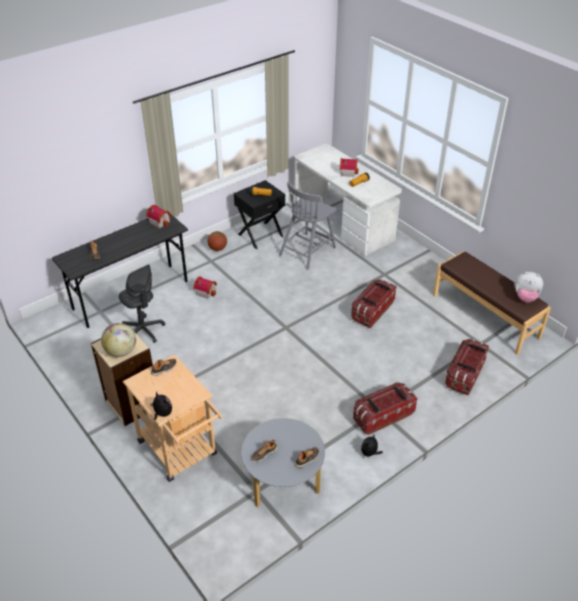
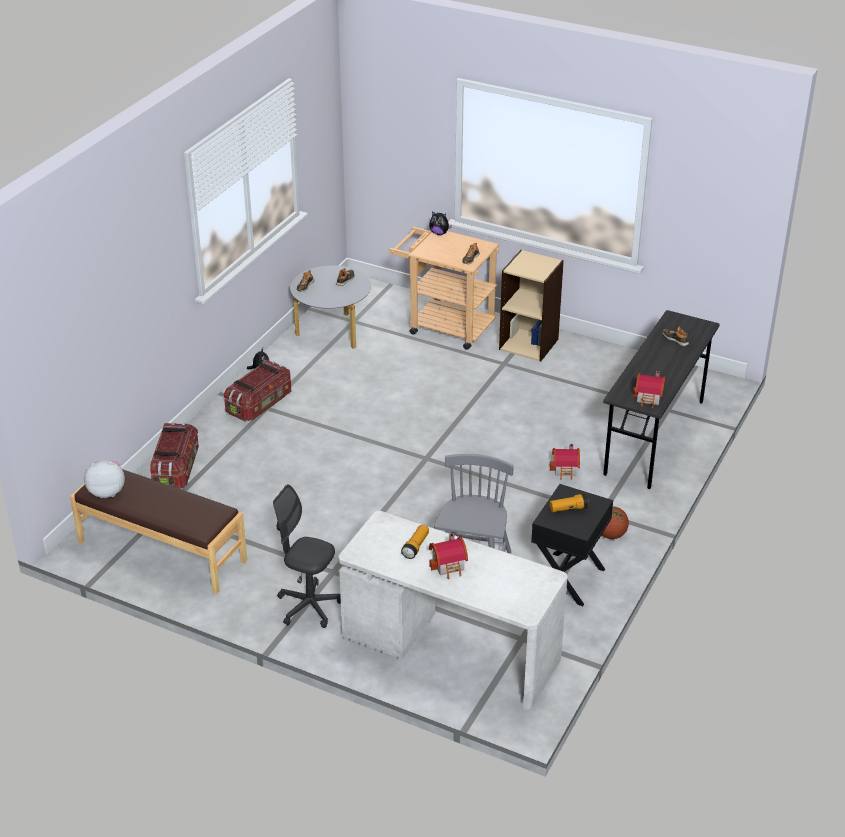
camera: 155 degrees right, 5 degrees down
(121, 351) = (526, 261): globe -> none
(143, 331) = (592, 405): grey office chair -> grey office chair (309, 606)
(372, 311) = (325, 511): storage box -> none

